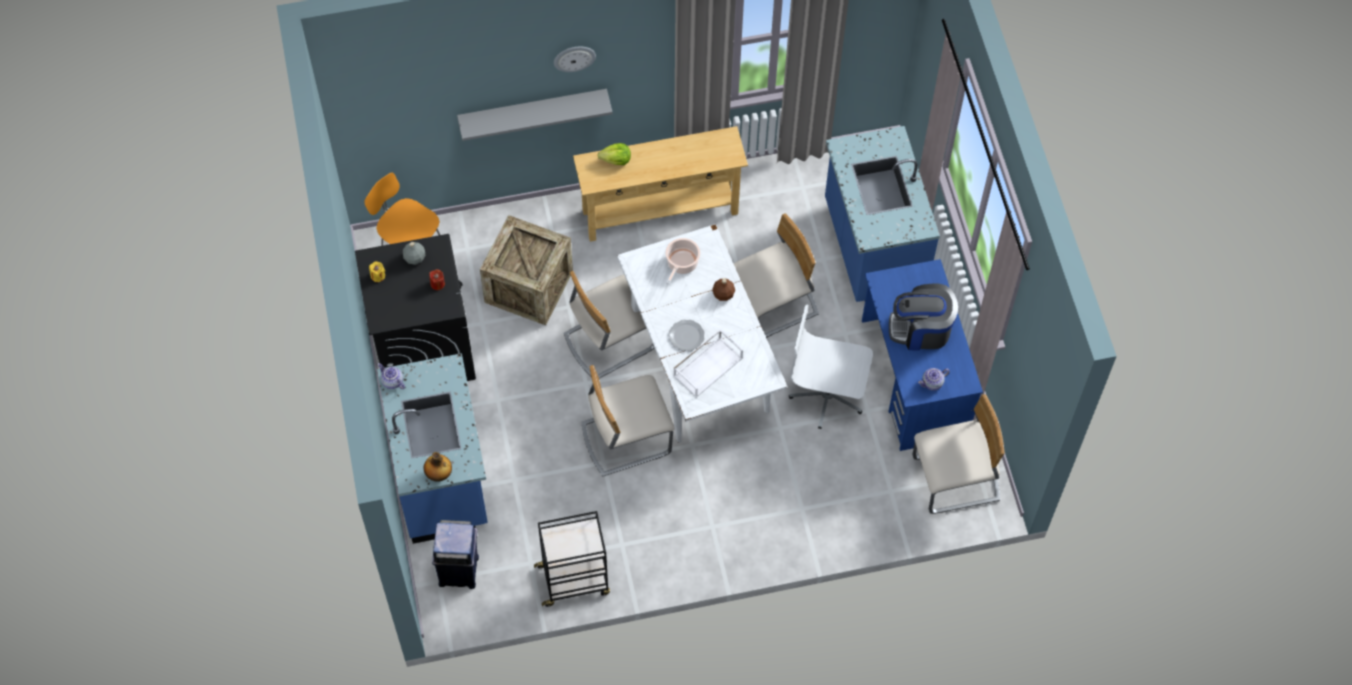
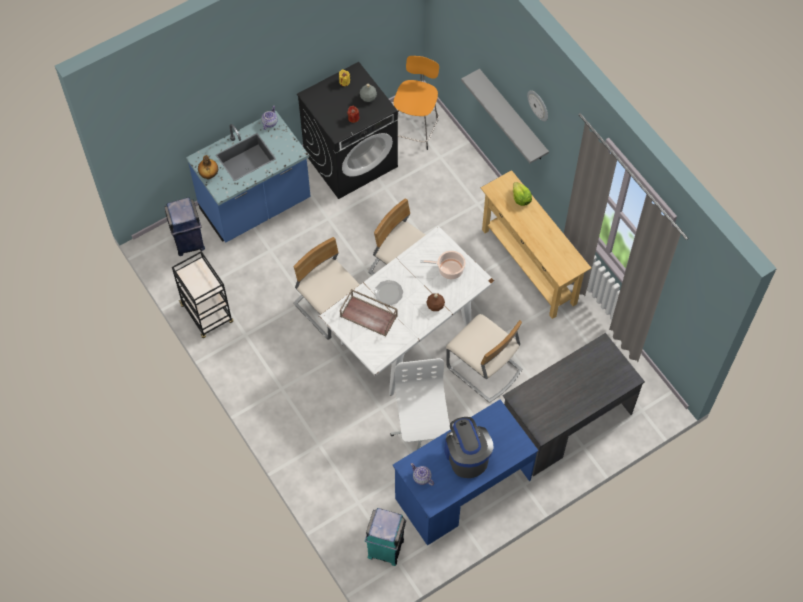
camera: 70 degrees right, 0 degrees up
(528, 287) = (426, 205): crate -> none
(708, 366) = (369, 315): white tray -> brown tray
(871, 249) = (565, 422): blue counter -> grey desk
(955, 480) = (386, 547): beige chair -> turquoise trash can

